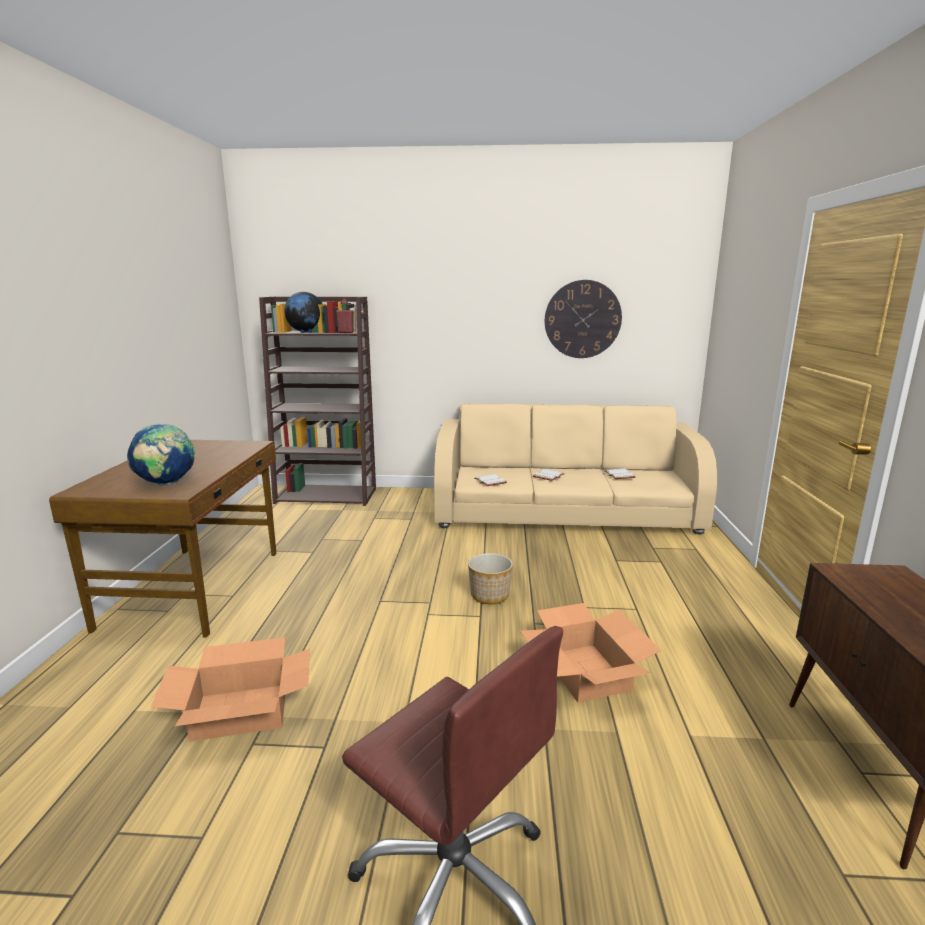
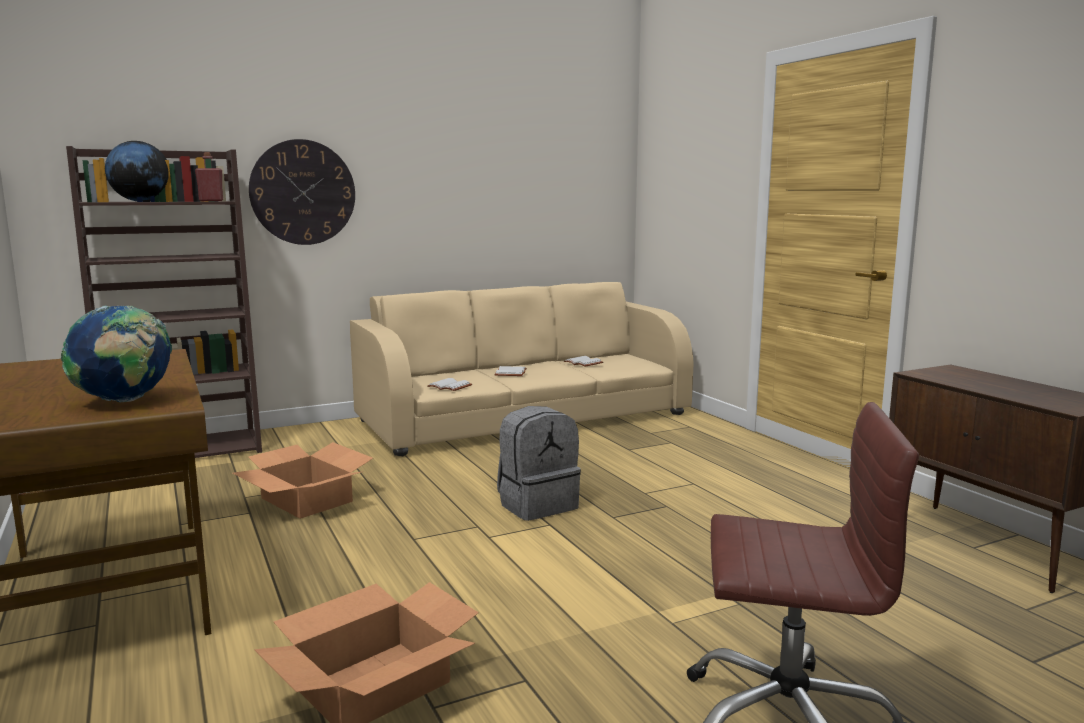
camera: 30 degrees left, 5 degrees down
(490, 595) = (537, 505): planter -> grey backpack
(582, 319) = (509, 185): wall clock -> wall clock (303, 192)
(586, 672) = (708, 542): cardboard box -> cardboard box (306, 500)

